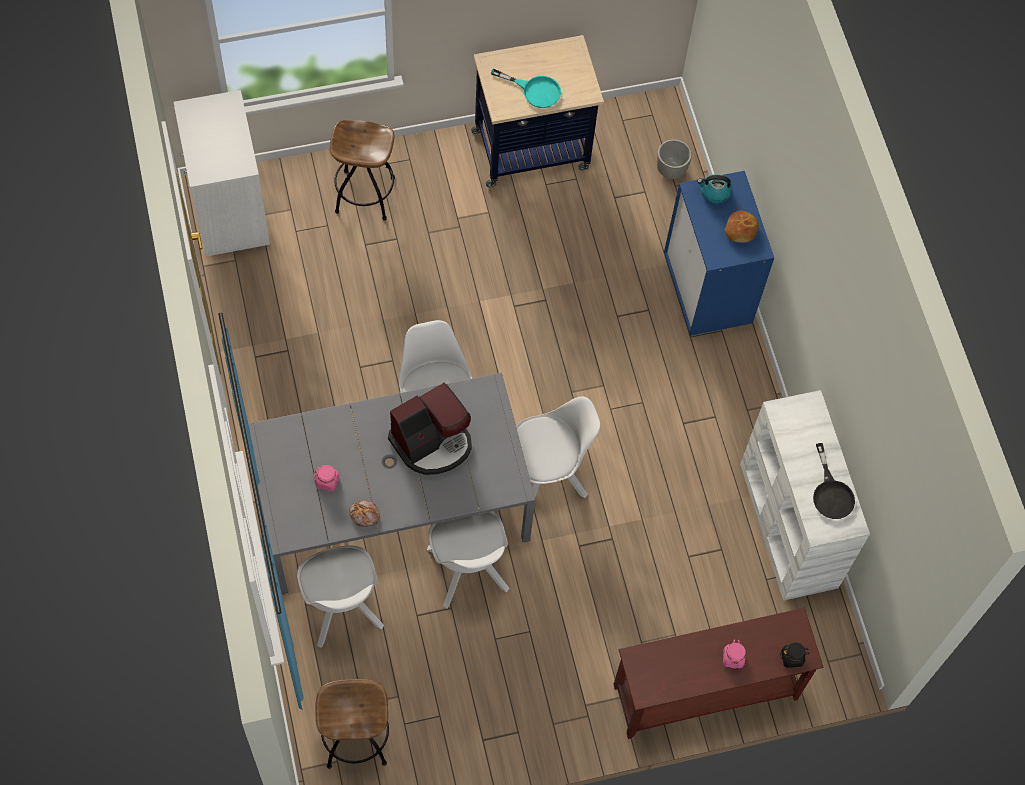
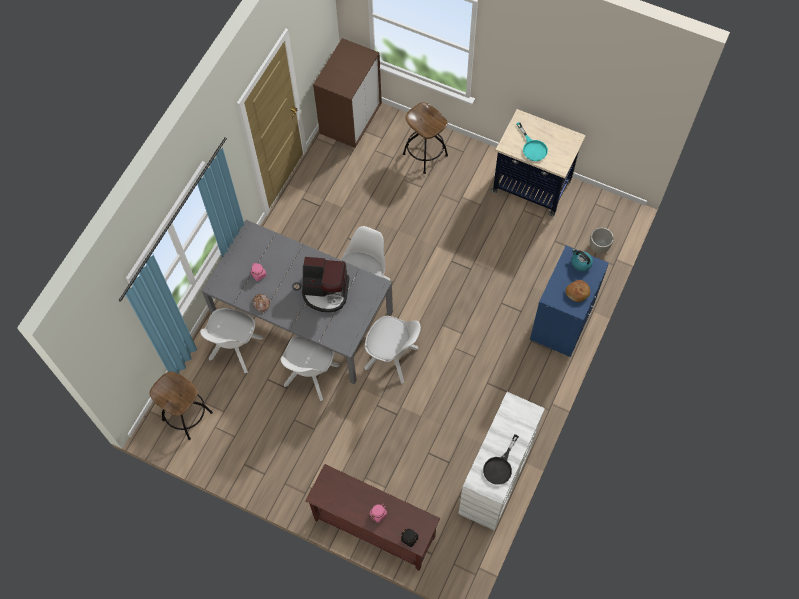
camera: 45 degrees right, 0 degrees up
(230, 213) = (351, 121): white cabinet -> brown cabinet

